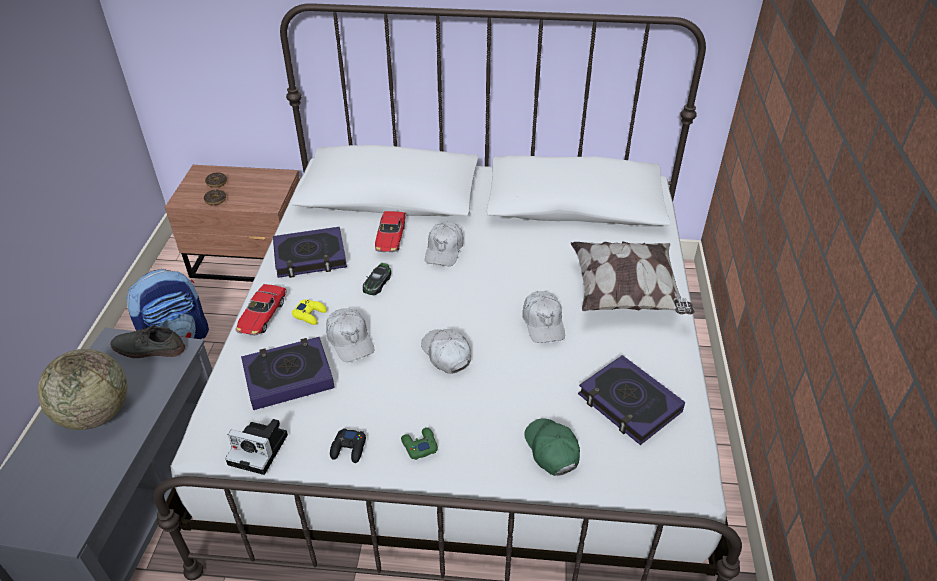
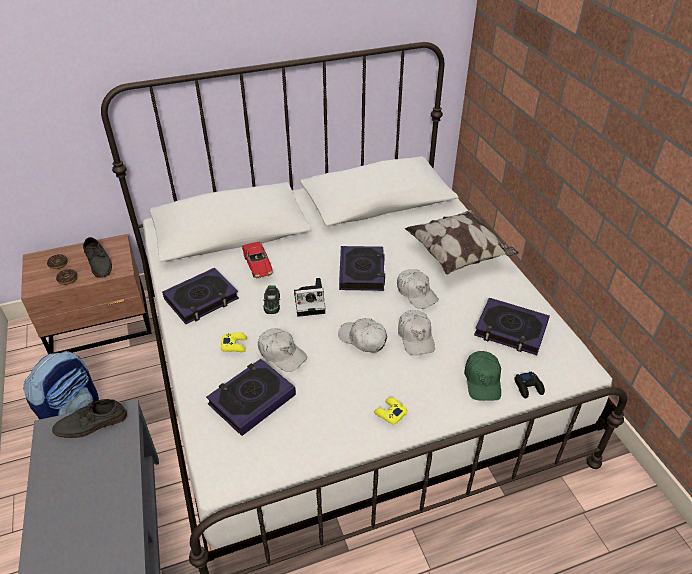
camera: 25 degrees left, 0 degrees up
(96, 414) = (80, 496): globe -> none
(254, 191) = (99, 262): none -> grey shoe
(260, 449) = (270, 463): camera -> camera (311, 302)
(262, 316) = (194, 359): toy car -> none
(349, 449) = (339, 436): black game controller -> black game controller (528, 387)
(419, 445) = (390, 413): green game controller -> yellow game controller
(444, 250) = (307, 262): white cap -> white cap (416, 337)
(497, 279) = (362, 272): none -> book
(551, 450) = (482, 380): green cap -> green cap turned 135 degrees counterclockwise

